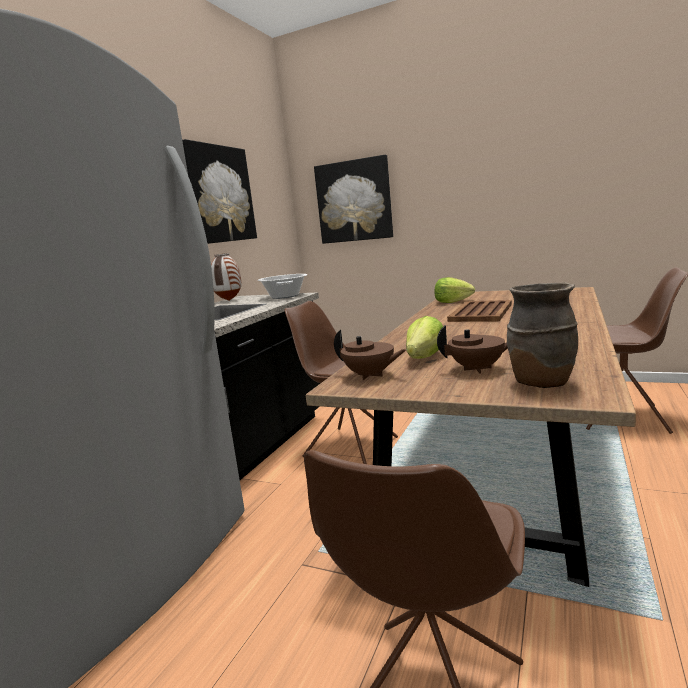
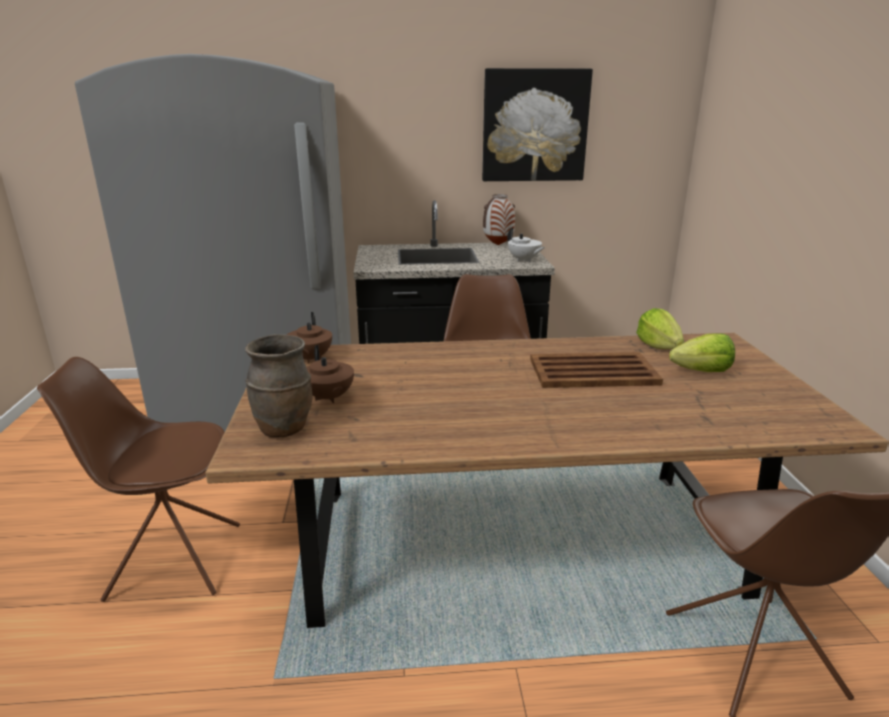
camera: 60 degrees right, 10 degrees up
(285, 296) = (524, 260): cooking pot -> white teapot
(354, 201) = (740, 151): picture -> none
(424, 358) = (365, 371): lettuce -> lettuce (702, 371)

